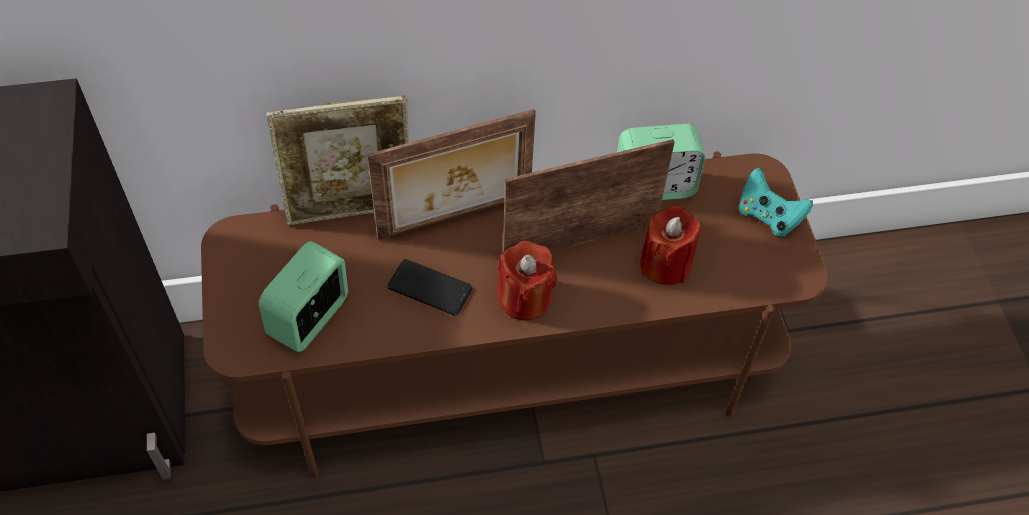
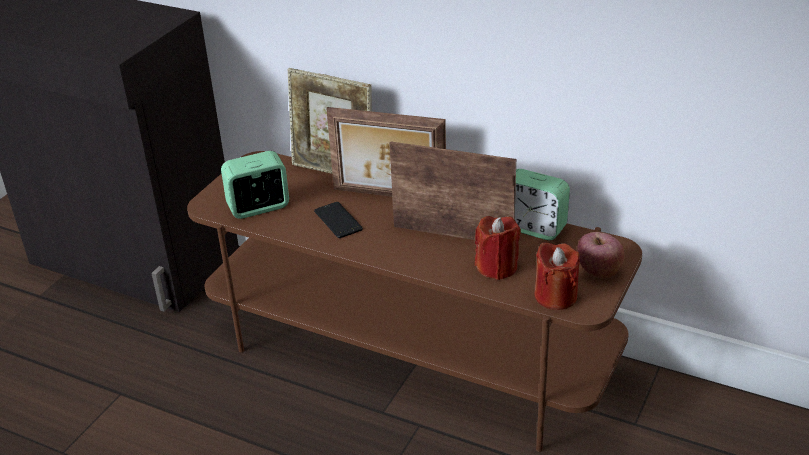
camera: 40 degrees right, 20 degrees down
(524, 298) = (388, 247): red candle -> red candle (555, 296)
(768, 216) = (598, 271): turquoise game controller -> apple

